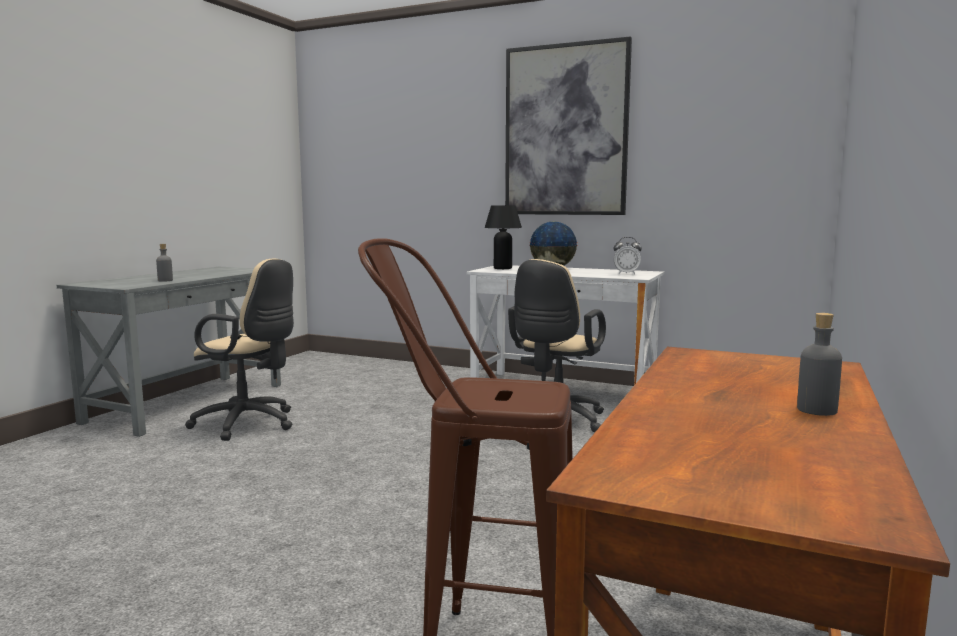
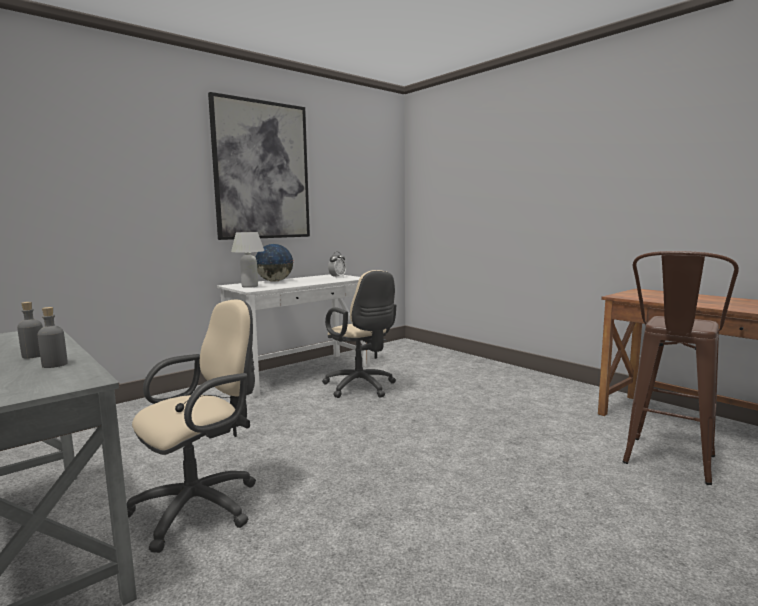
camera: 65 degrees left, 0 degrees up
(502, 268) = (249, 286): black table lamp -> white table lamp
(816, 410) = (721, 298): grey bottle -> grey bottle (34, 355)

